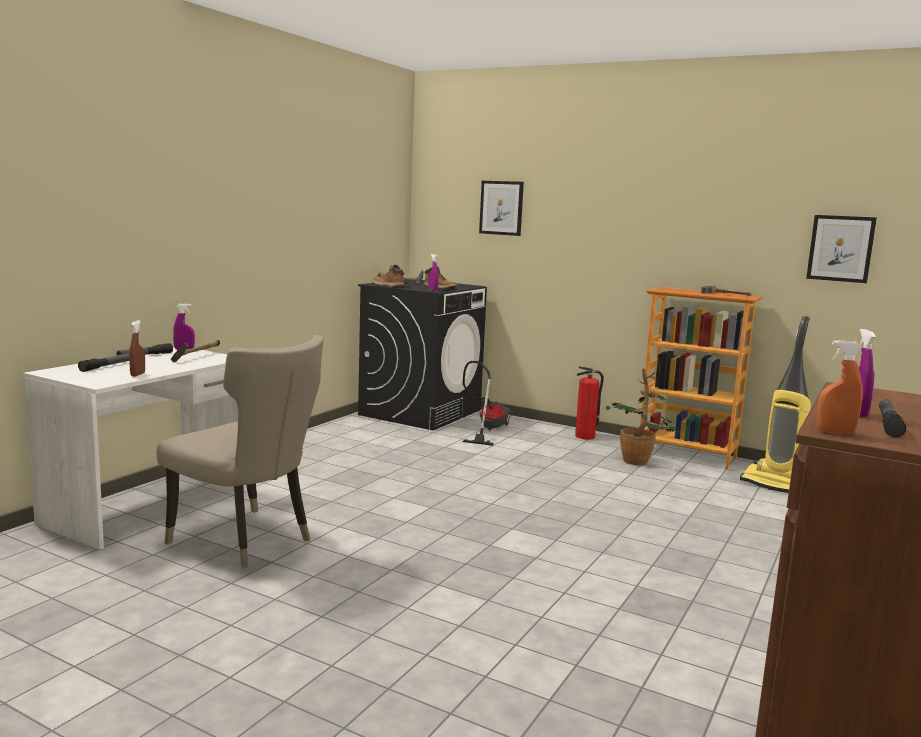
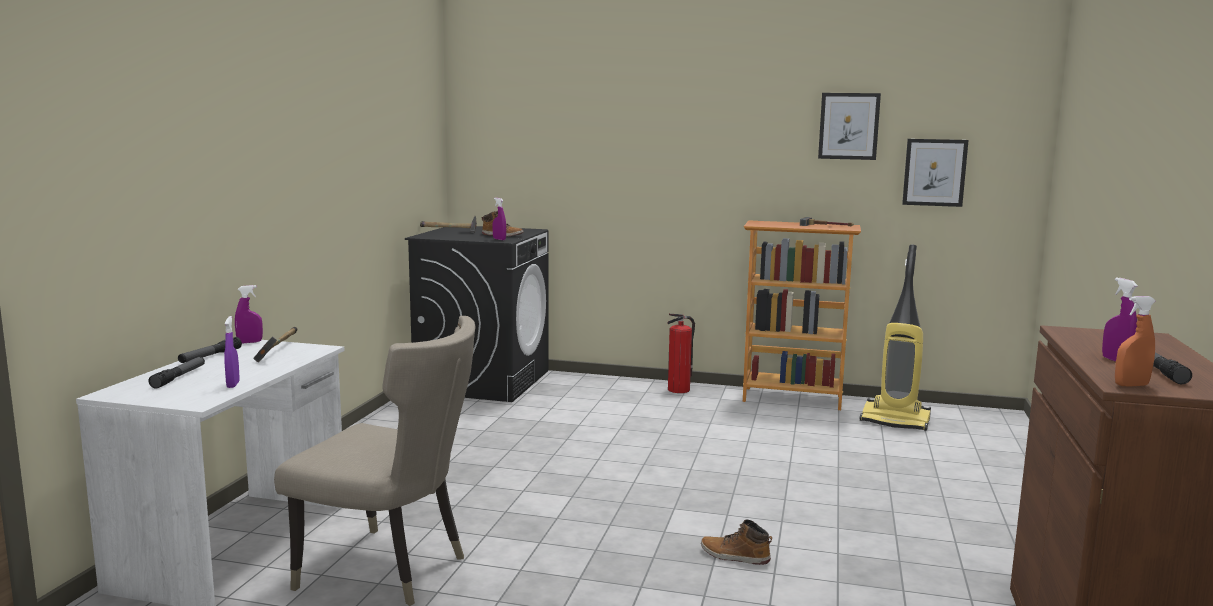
camera: 15 degrees left, 0 degrees up
(137, 374) = (233, 384): brown spray bottle -> purple spray bottle
(387, 285) = (441, 237): boot -> boot (734, 556)
(486, 429) = (570, 394): vacuum cleaner -> none
(501, 208) = (560, 139): picture -> picture (849, 126)
(638, 463) = (752, 414): potted plant -> none

